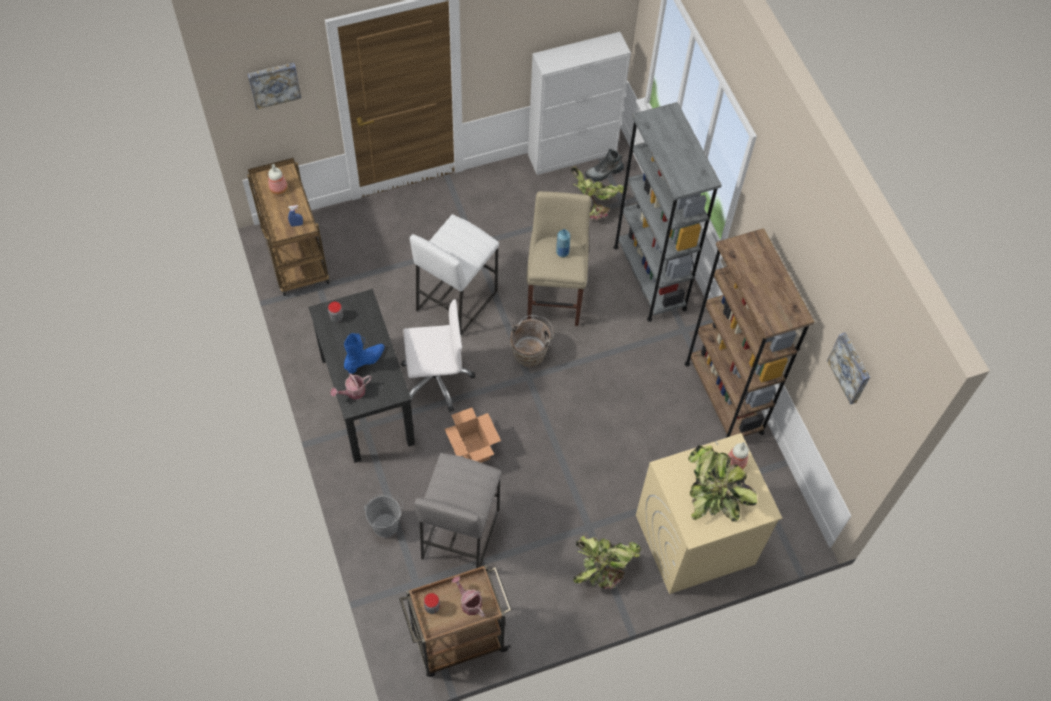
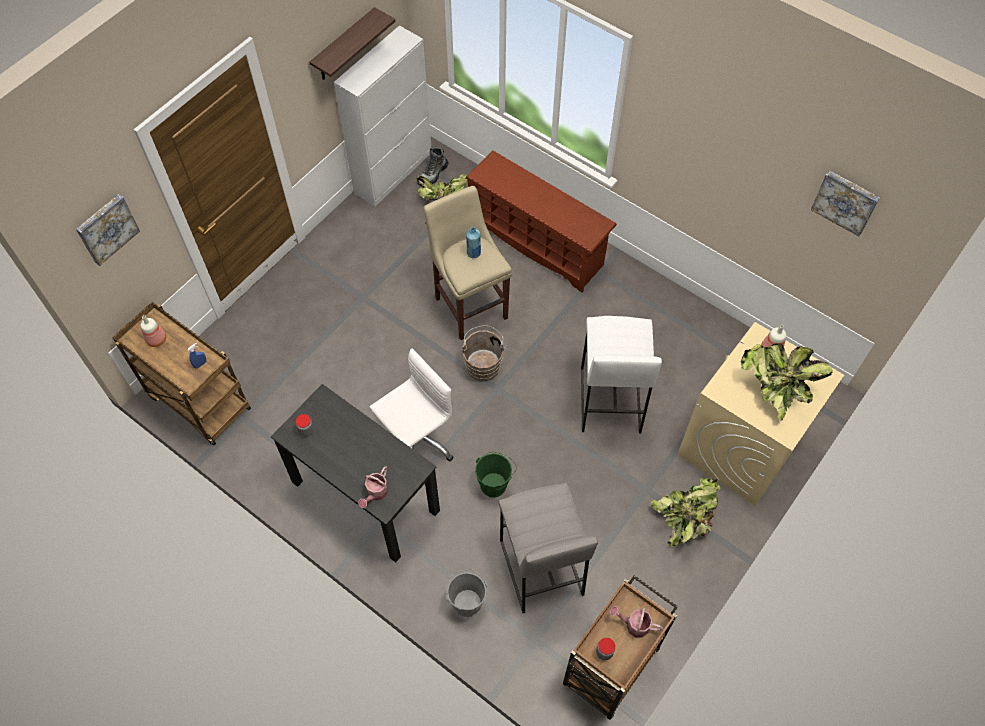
camera: 30 degrees left, 0 degrees up
(365, 361) = (366, 456): blue boot -> none
(456, 300) = (382, 357): white stool -> white stool (609, 400)
(472, 449) = (495, 483): cardboard box -> green bucket
(553, 28) = (344, 46): none -> shelf
(649, 277) = (537, 243): grey bookcase -> brown shoe rack
(723, 397) = (673, 310): brown bookcase -> none

